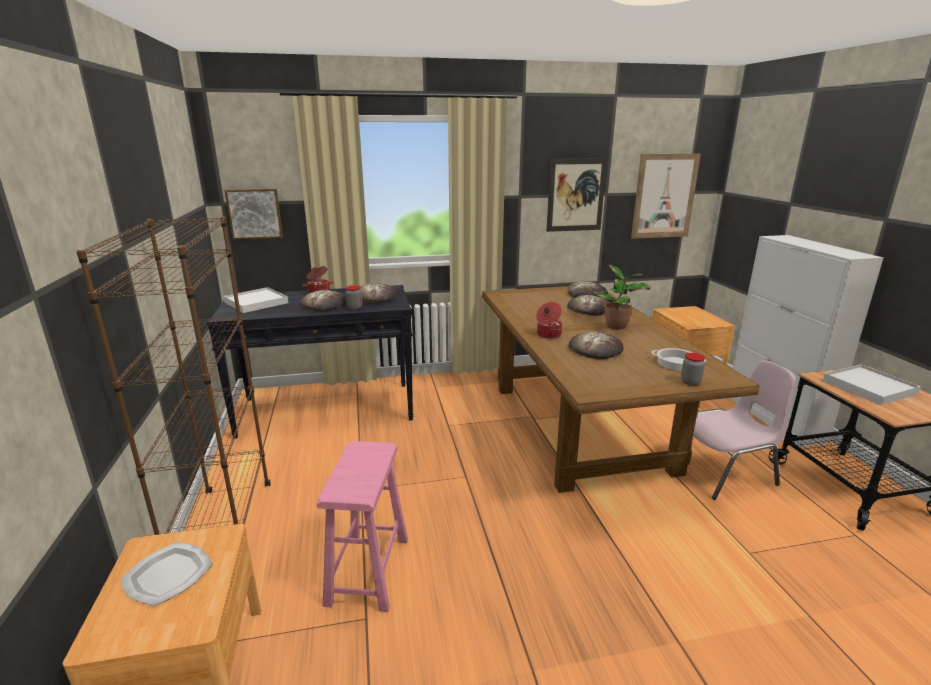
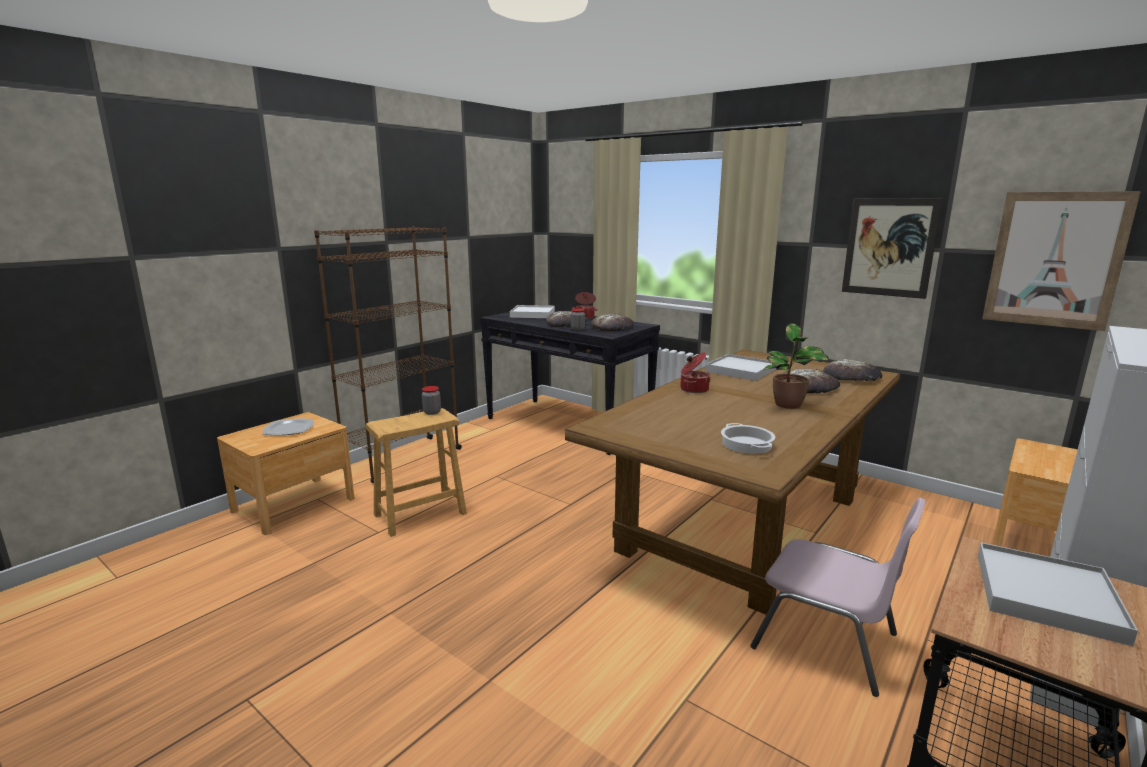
camera: 50 degrees right, 5 degrees down
(255, 213) = (566, 243): picture -> none
(368, 570) = (420, 514): pink stool -> brown stool
(529, 309) = (740, 370): none -> white tray
(595, 349) = (702, 410): bread -> none
(690, 382) = (709, 458): jar -> jar (432, 412)

